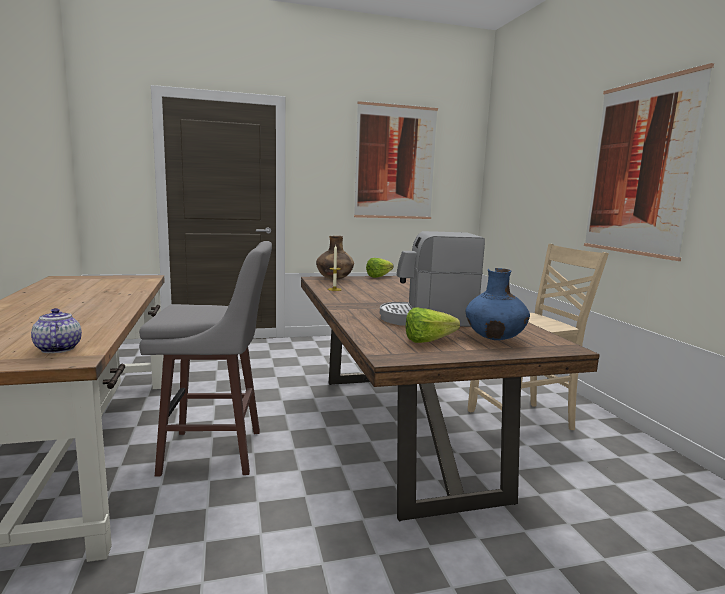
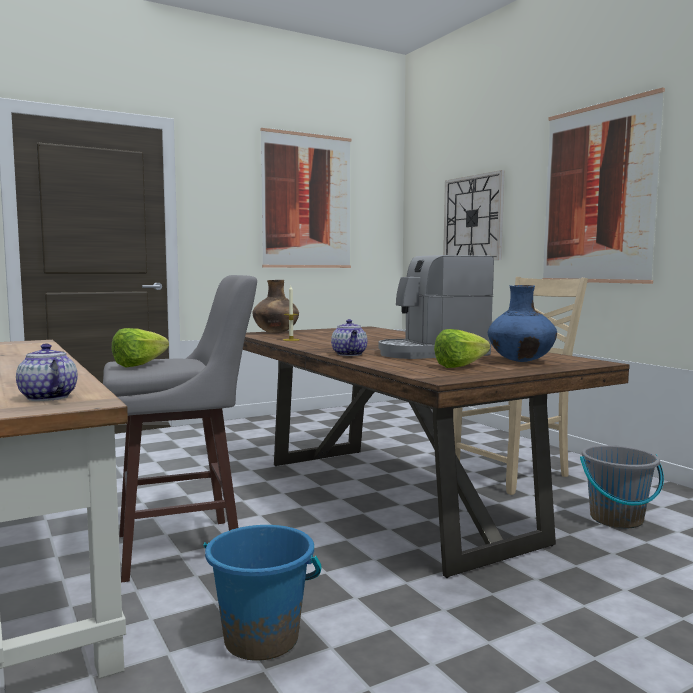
camera: 15 degrees left, 5 degrees down
(218, 551) = (262, 639): none -> blue bucket
(355, 314) = (349, 354): none -> teapot
(381, 276) = (325, 329): lettuce -> lettuce (145, 364)
(534, 182) = (473, 218): none -> wall clock
(594, 485) = (616, 519): none -> grey bucket

